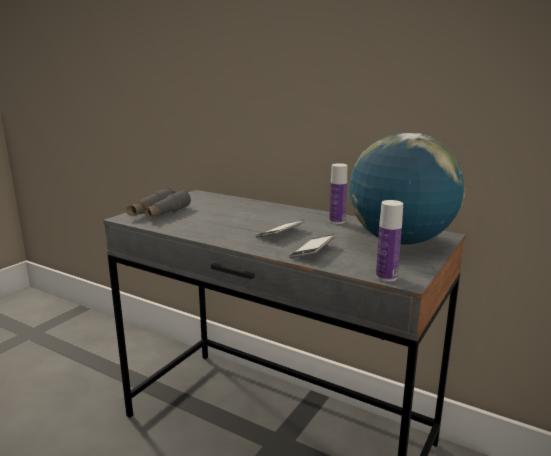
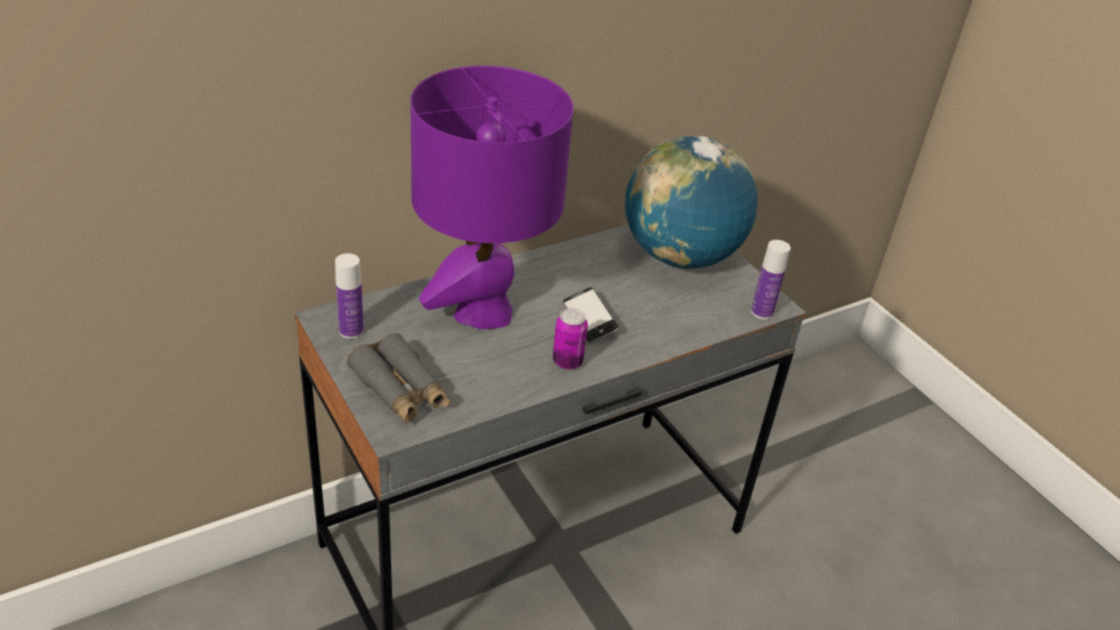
camera: 65 degrees left, 20 degrees up
(230, 236) = (567, 361): none -> can
(247, 213) = (483, 312): none -> purple table lamp
(312, 251) = (665, 323): phone -> none
(337, 221) = (580, 261): bottle -> bottle (351, 331)

